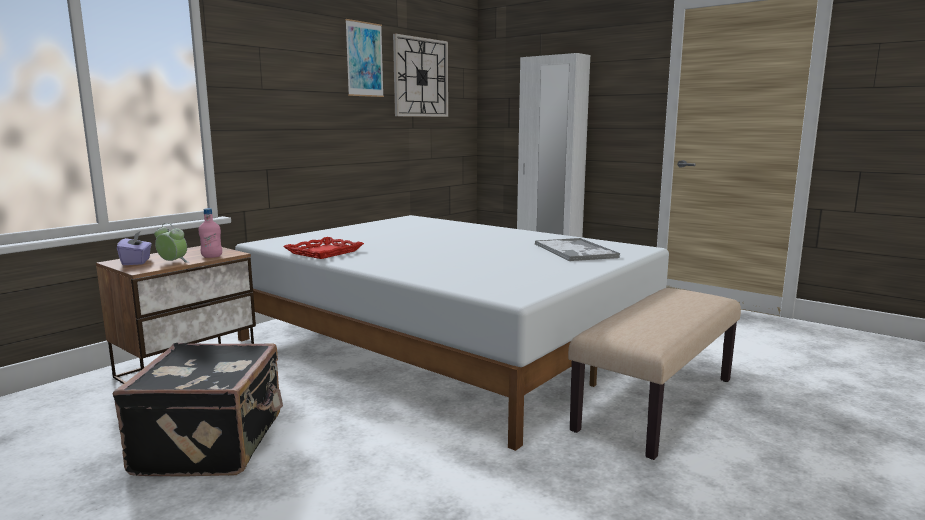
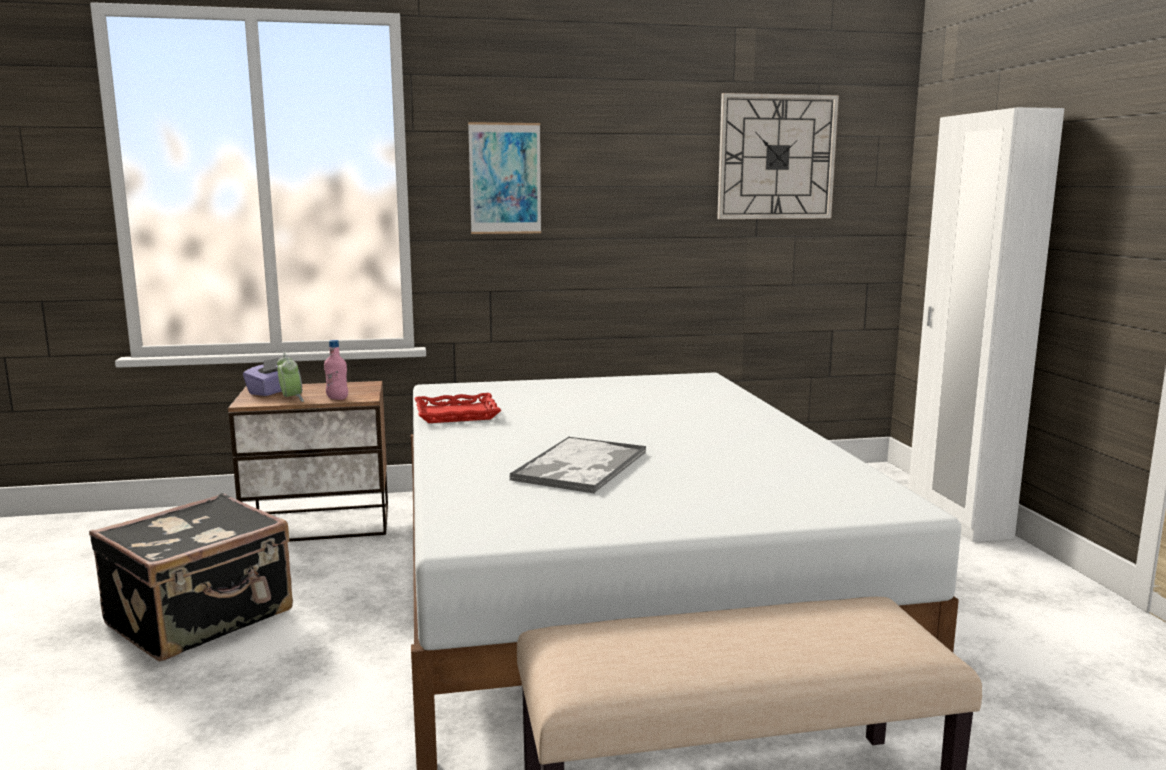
camera: 40 degrees right, 0 degrees up
(364, 59) = (662, 136): picture -> picture (505, 178)
(575, 251) = (767, 485): tray -> tray (580, 466)

